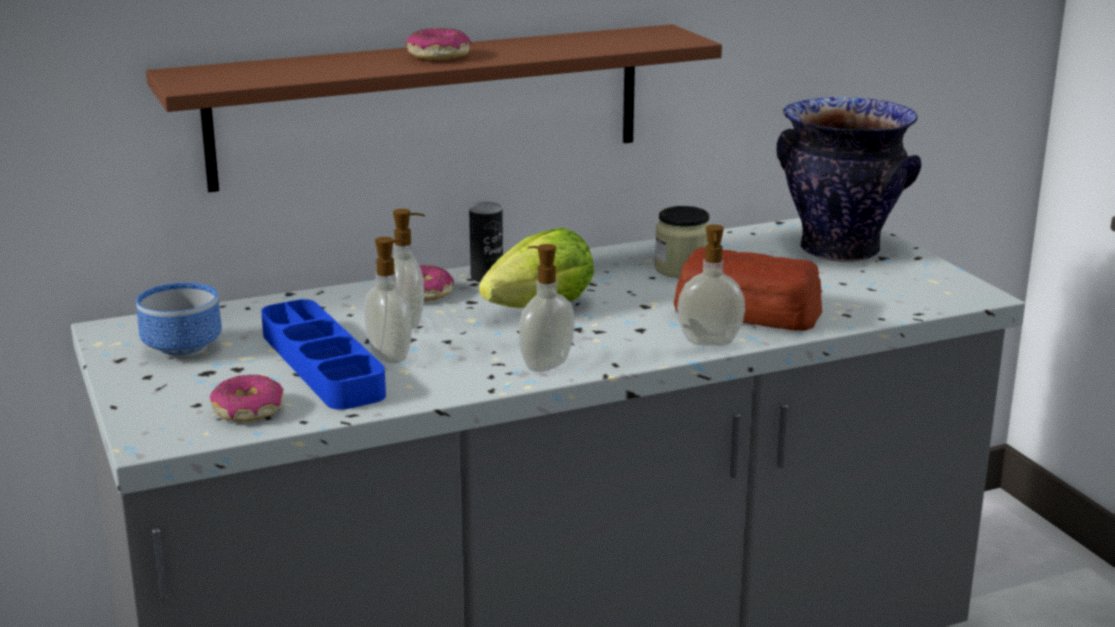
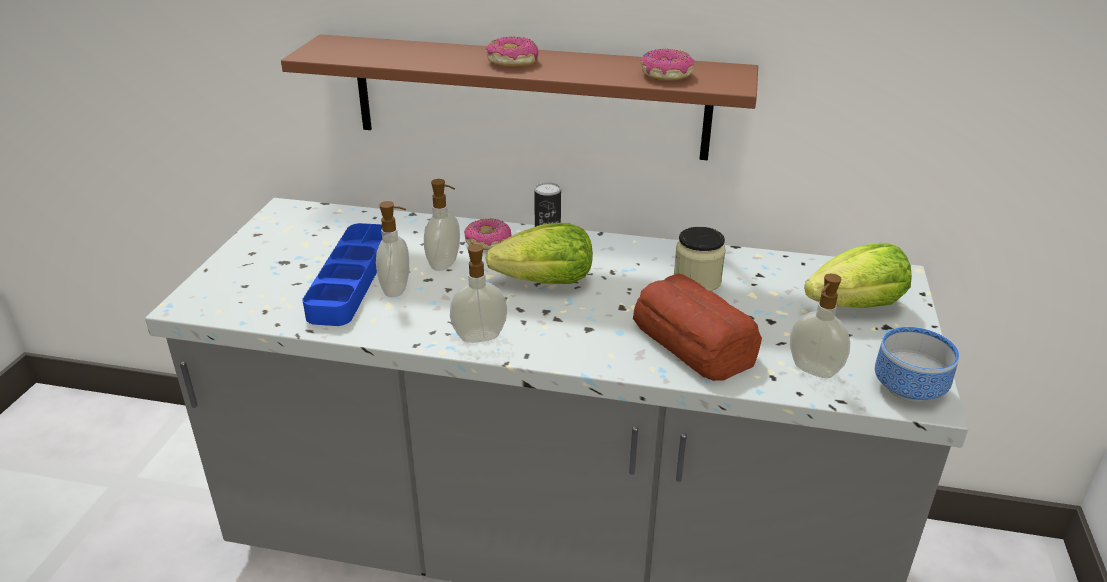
camera: 35 degrees right, 10 degrees up
(186, 348) = (299, 238): bowl -> bowl (912, 389)
(248, 411) = (261, 302): donut -> donut (666, 75)
(709, 343) = (621, 362): soap dispenser -> soap dispenser (813, 370)
(840, 250) = (856, 306): vase -> lettuce

